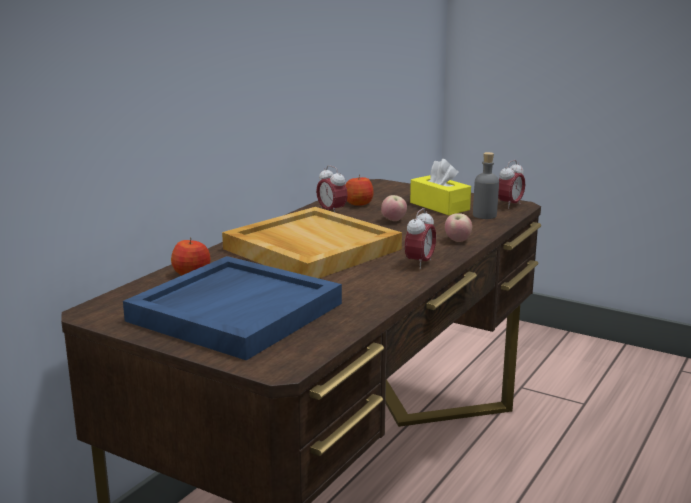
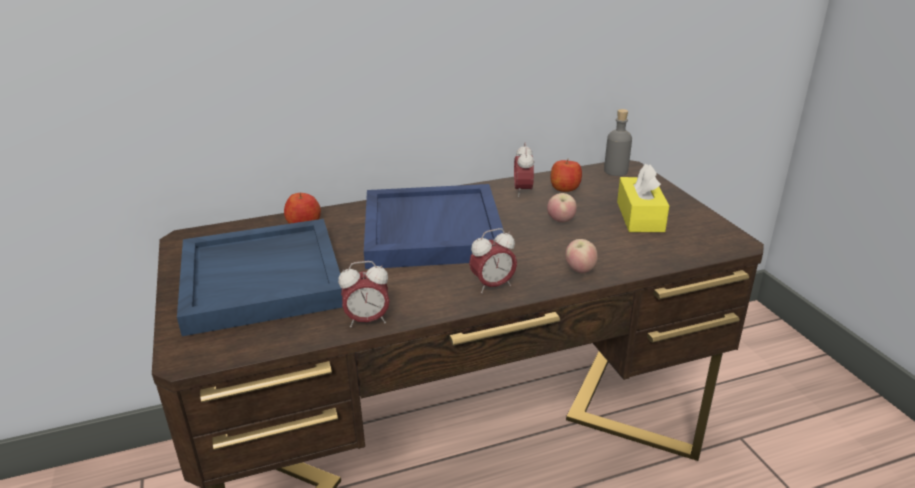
camera: 40 degrees right, 10 degrees up
(310, 249) = (431, 230): beige tray -> blue tray
(484, 215) = (668, 245): grey bottle -> grey bottle (616, 171)
(509, 205) = (723, 240): alarm clock -> alarm clock (367, 320)

